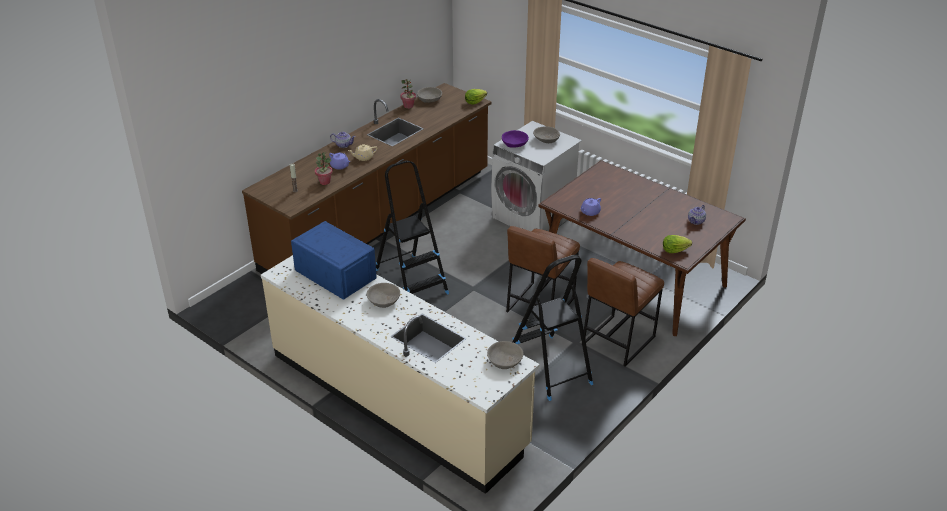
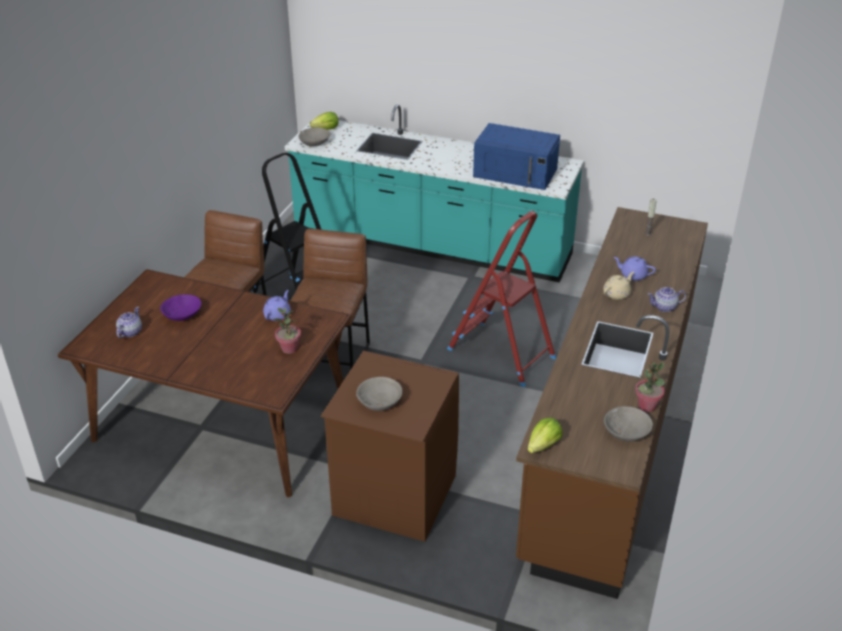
camera: 160 degrees right, 0 degrees up
(324, 182) = (627, 251): potted plant -> potted plant (289, 349)
(383, 301) = (449, 161): grey bowl -> none
(397, 399) = (431, 245): beige counter -> turquoise counter
(411, 281) = (500, 353): black step ladder -> red step ladder
(514, 144) = (425, 380): purple bowl -> purple bowl (182, 315)
(534, 216) = (393, 496): white washing machine -> brown washing machine
(674, 250) = (162, 287): lettuce -> lettuce (326, 129)

